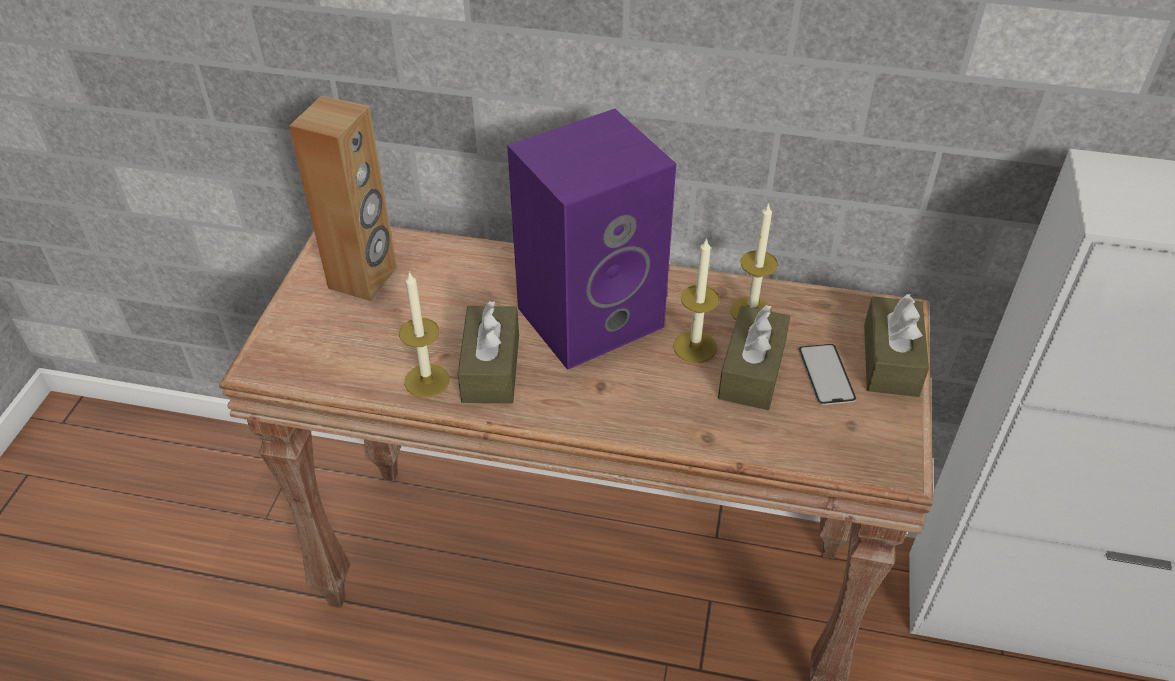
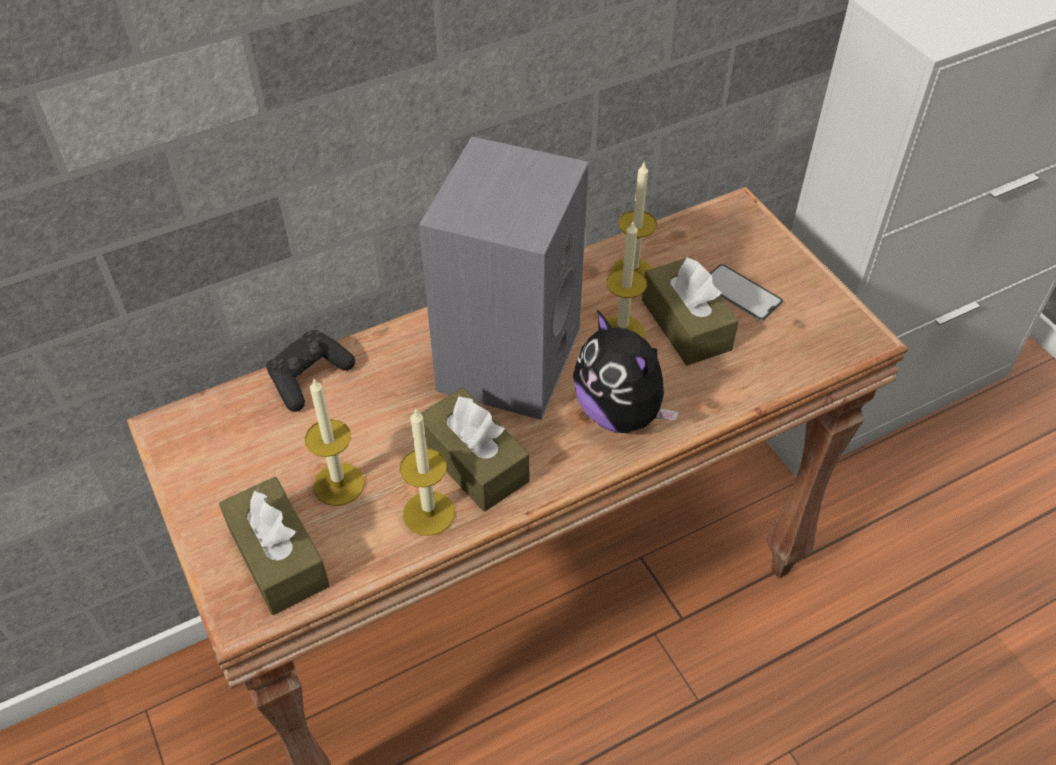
camera: 40 degrees left, 5 degrees up
(363, 278) = (250, 455): brown speaker -> none
(394, 327) = (339, 484): none -> candle
(448, 253) = (309, 378): none -> black game controller
(591, 314) = (507, 356): purple speaker -> grey speaker
(629, 400) = (620, 412): none -> plush toy
(890, 360) = (771, 252): brown tissue box -> brown tissue box (278, 557)

